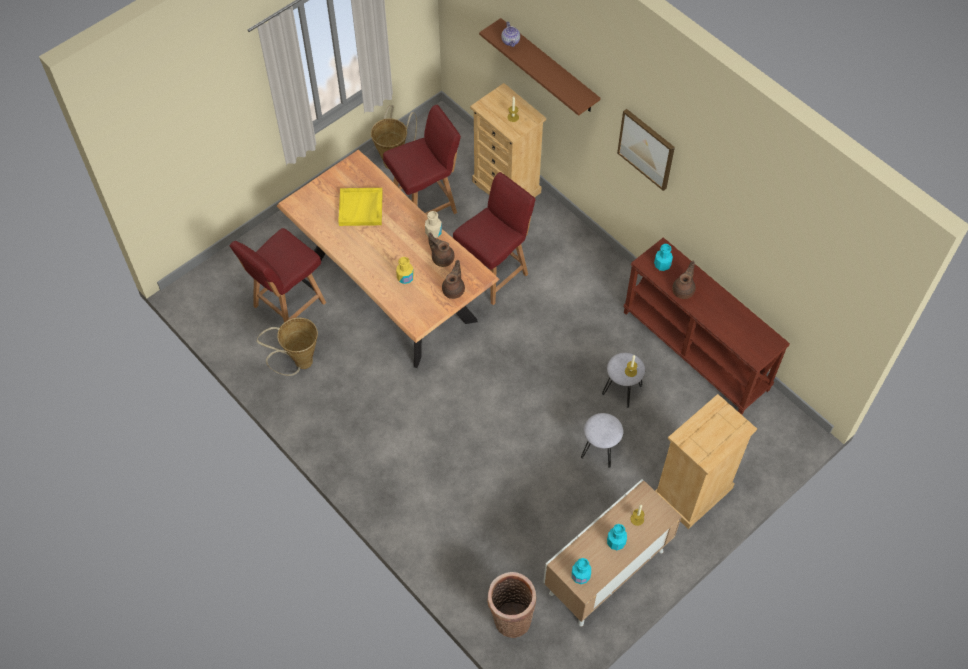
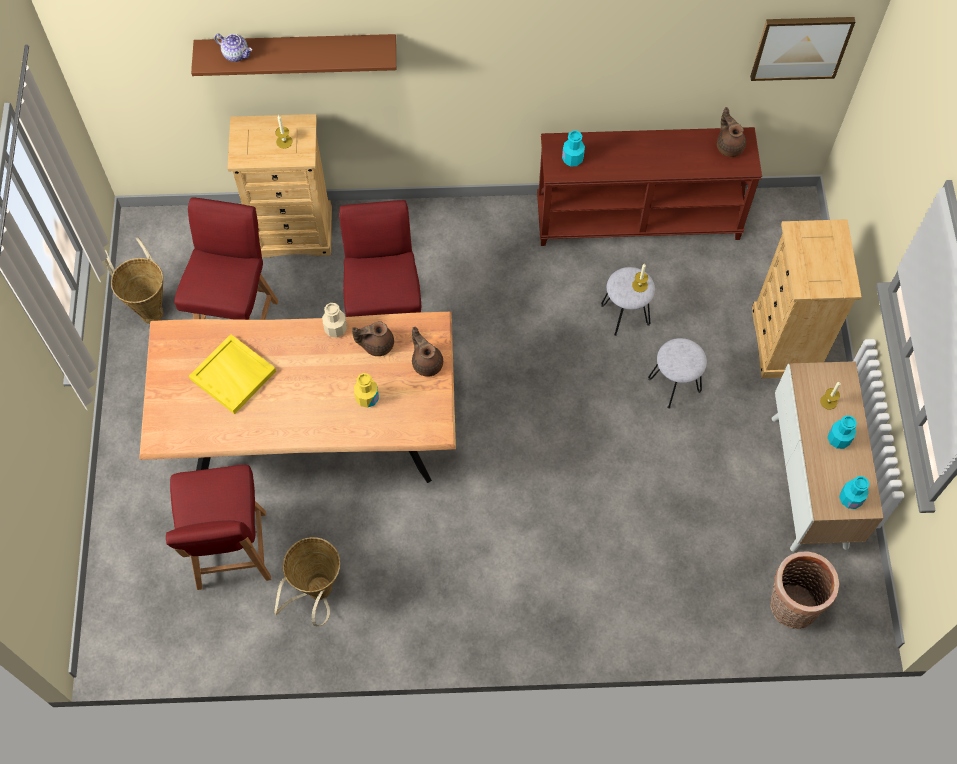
camera: 50 degrees left, 5 degrees up
(646, 149) = (487, 48): picture -> picture (800, 47)
(684, 290) = (618, 163): brown teapot -> brown teapot (729, 145)

